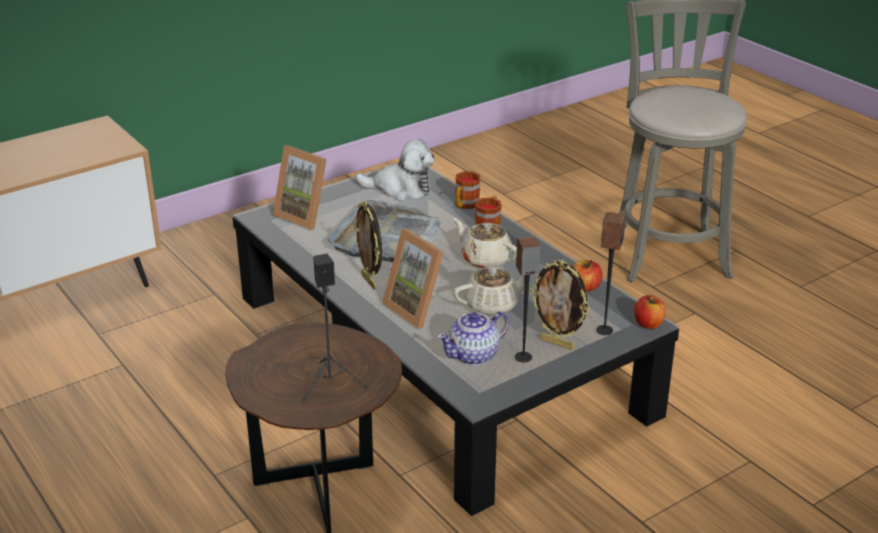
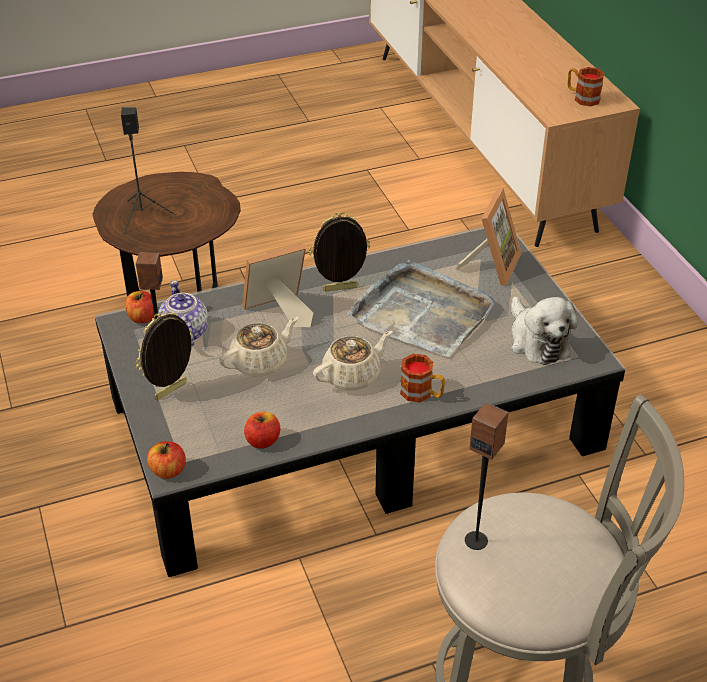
camera: 105 degrees right, 10 degrees up
(305, 215) = (491, 265): picture frame -> picture frame turned 150 degrees clockwise
(400, 189) = (537, 340): plush toy -> plush toy turned 45 degrees counterclockwise
(463, 386) = (142, 318): none -> apple
(465, 205) = (482, 385): mug -> mug (582, 97)
(493, 305) = (260, 362): beige teapot -> beige teapot turned 120 degrees counterclockwise
(604, 330) = (175, 432): speaker -> speaker (476, 540)

